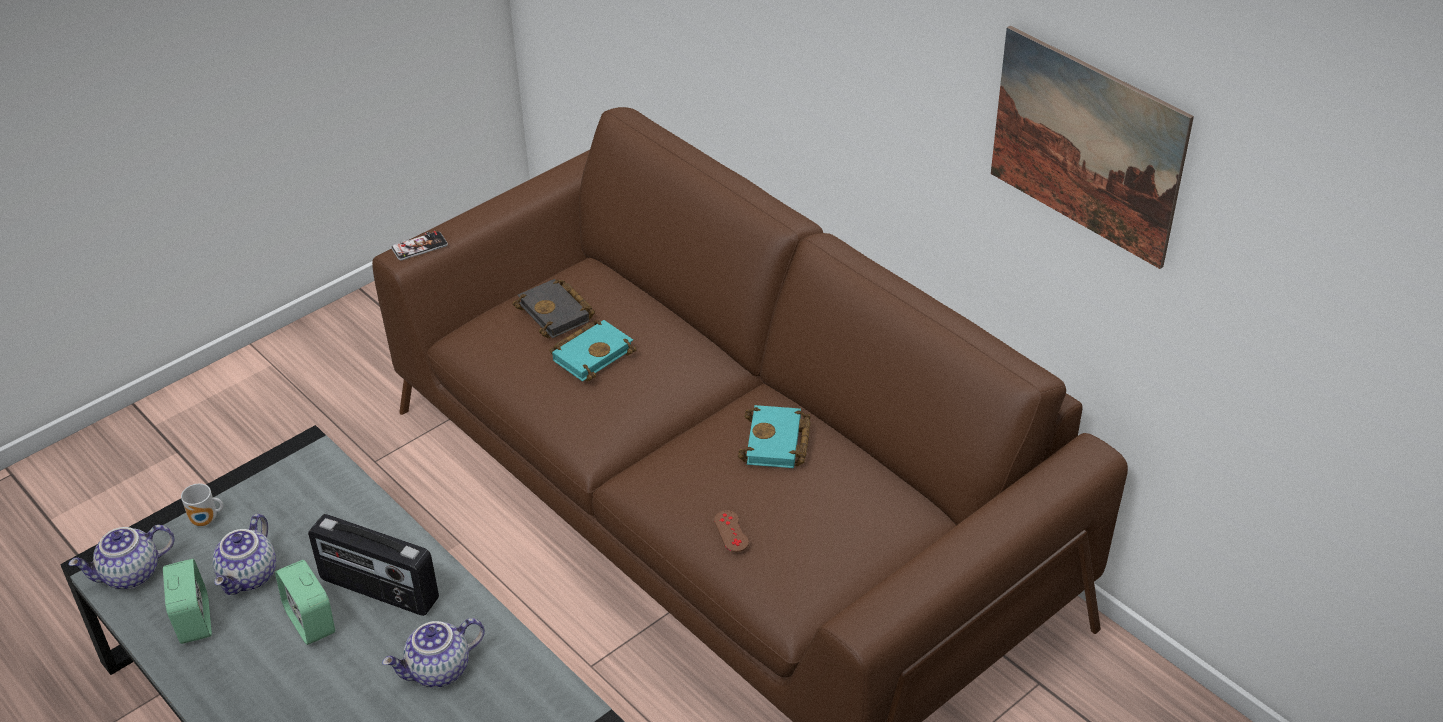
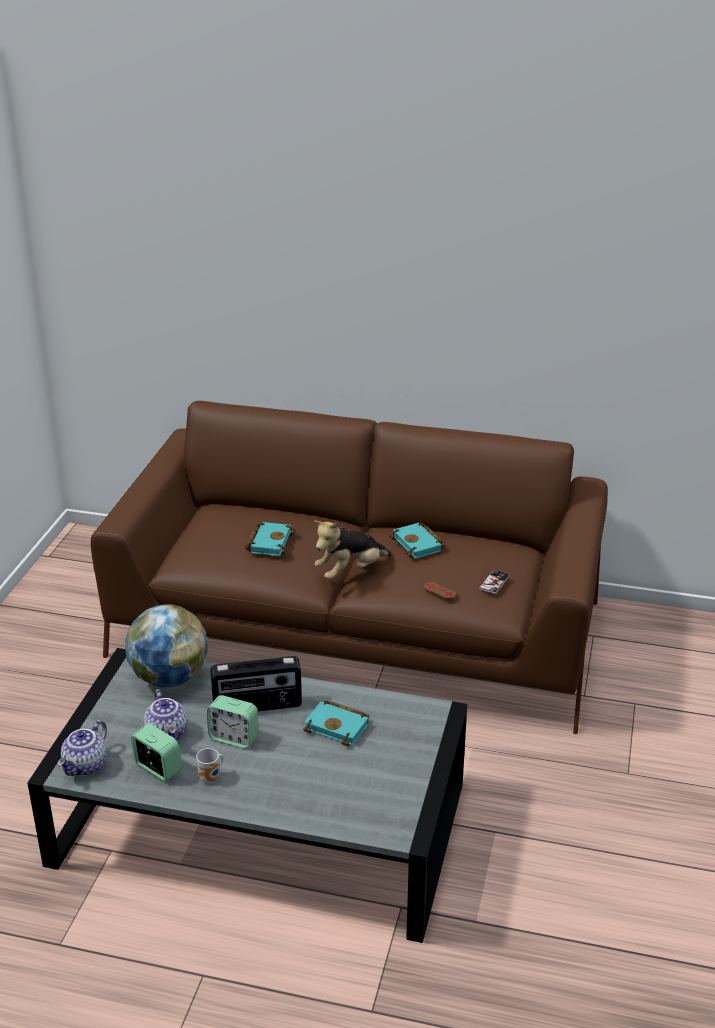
camera: 35 degrees left, 10 degrees down
(206, 521) = (104, 720): mug -> mug (211, 778)
(325, 497) = (169, 678): none -> globe
(419, 247) = (119, 518): phone -> phone (494, 582)
(439, 671) = (339, 726): teapot -> turquoise book
(558, 313) = (225, 531): black book -> none
(652, 445) = (350, 571): none -> plush toy
(1086, 145) = (554, 303): picture -> none

